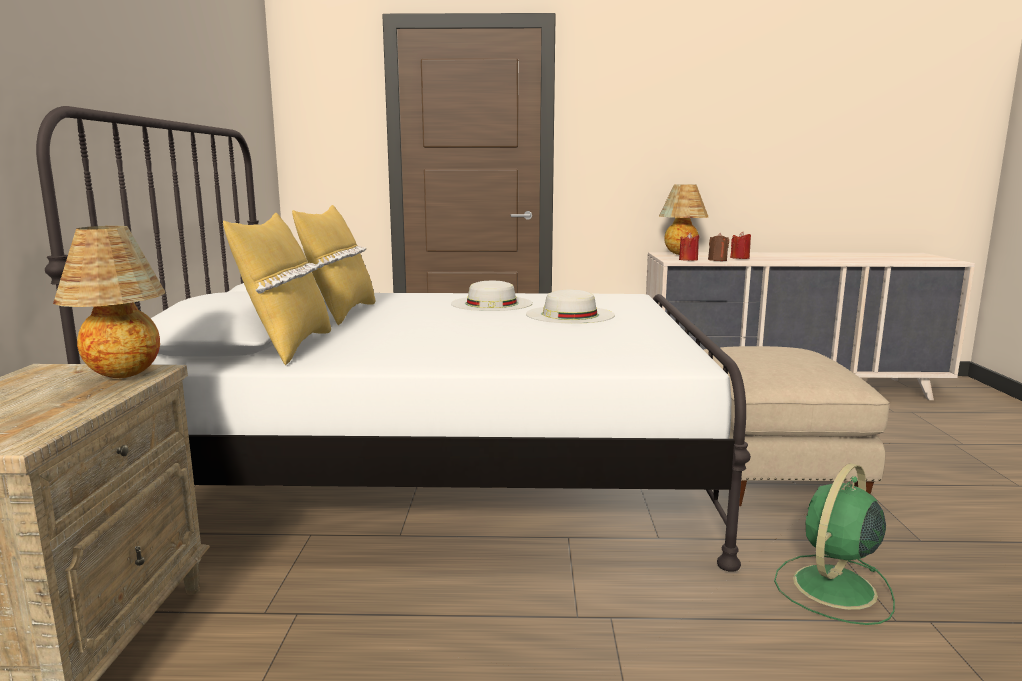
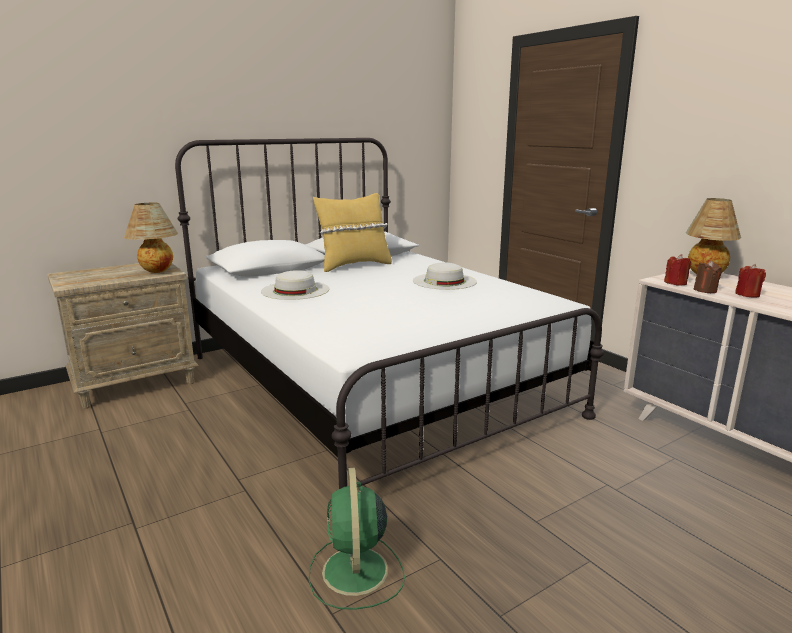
camera: 55 degrees right, 5 degrees up
(287, 347) = (266, 277): yellow pillow -> none
(570, 314) = (447, 302): white hat -> white hat (295, 290)
(767, 470) = (545, 501): beige ottoman -> none
(833, 588) = (355, 573): green fan -> green fan turned 105 degrees counterclockwise

